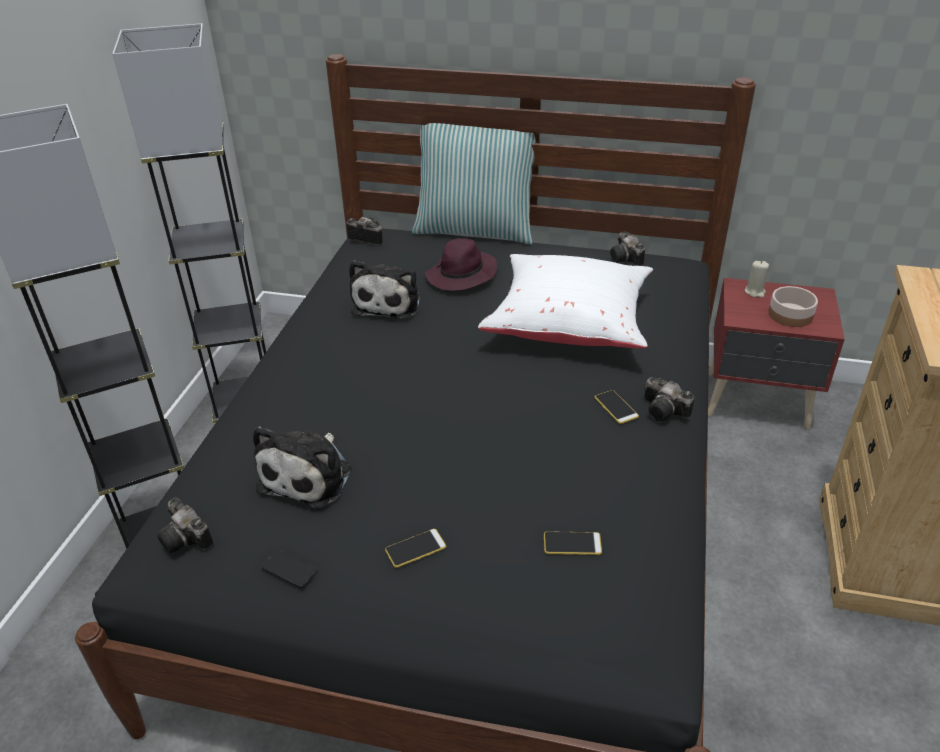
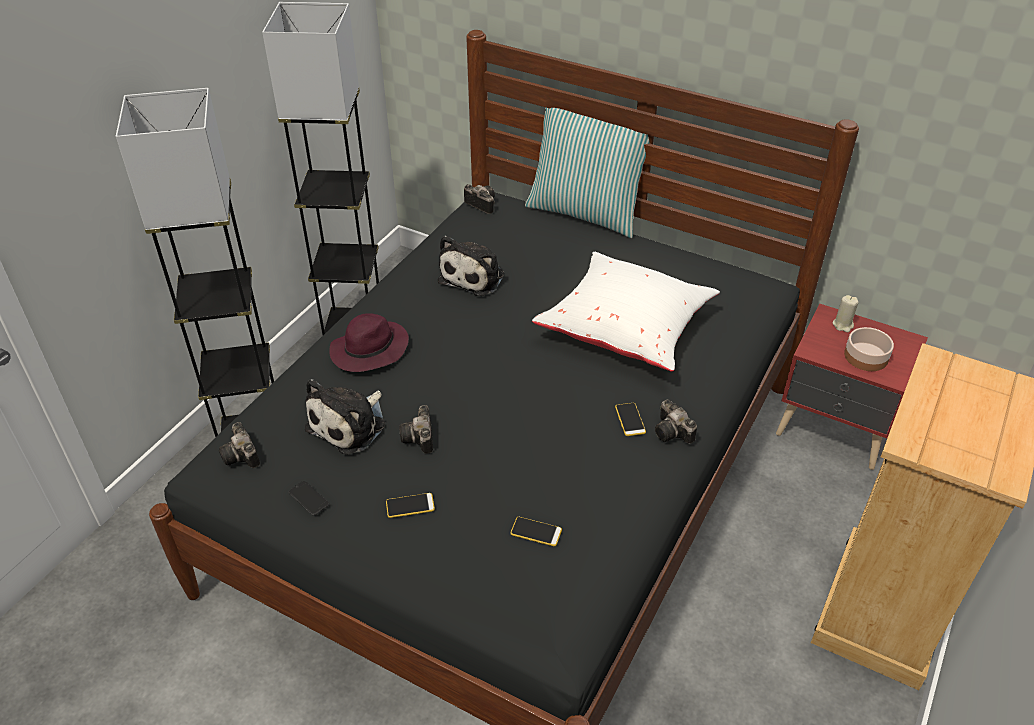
camera: 15 degrees right, 5 degrees up
(461, 276) = (549, 261): purple hat -> purple hat (369, 351)
(626, 259) = (714, 271): camera -> camera (420, 439)

